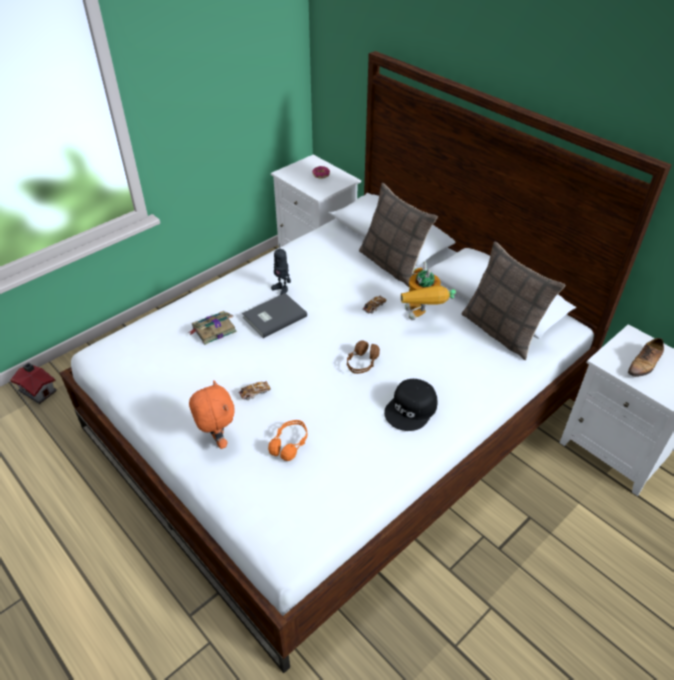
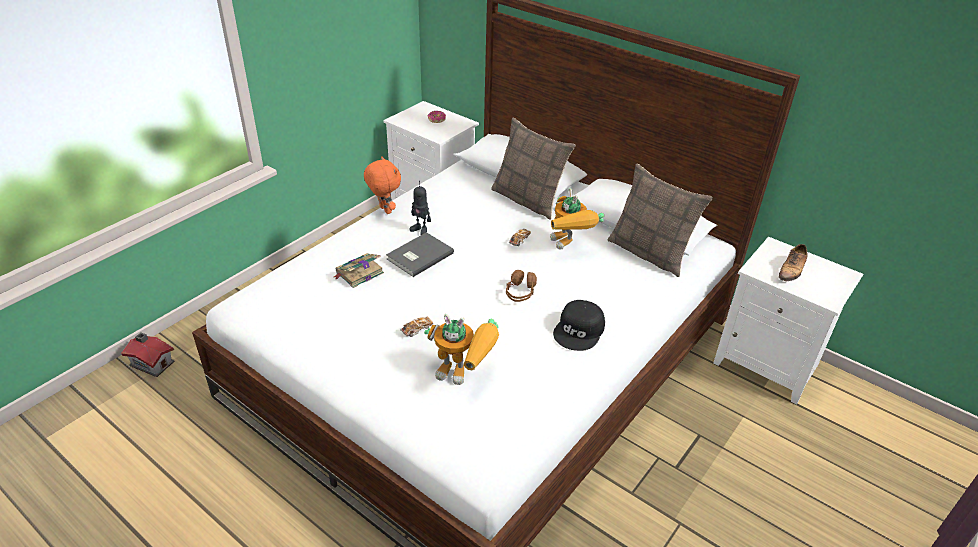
camera: 10 degrees left, 5 degrees down
(217, 439) = (388, 377): orange plush toy -> orange plush toy (384, 210)
(289, 444) = (465, 374): orange headphones -> toy robot

